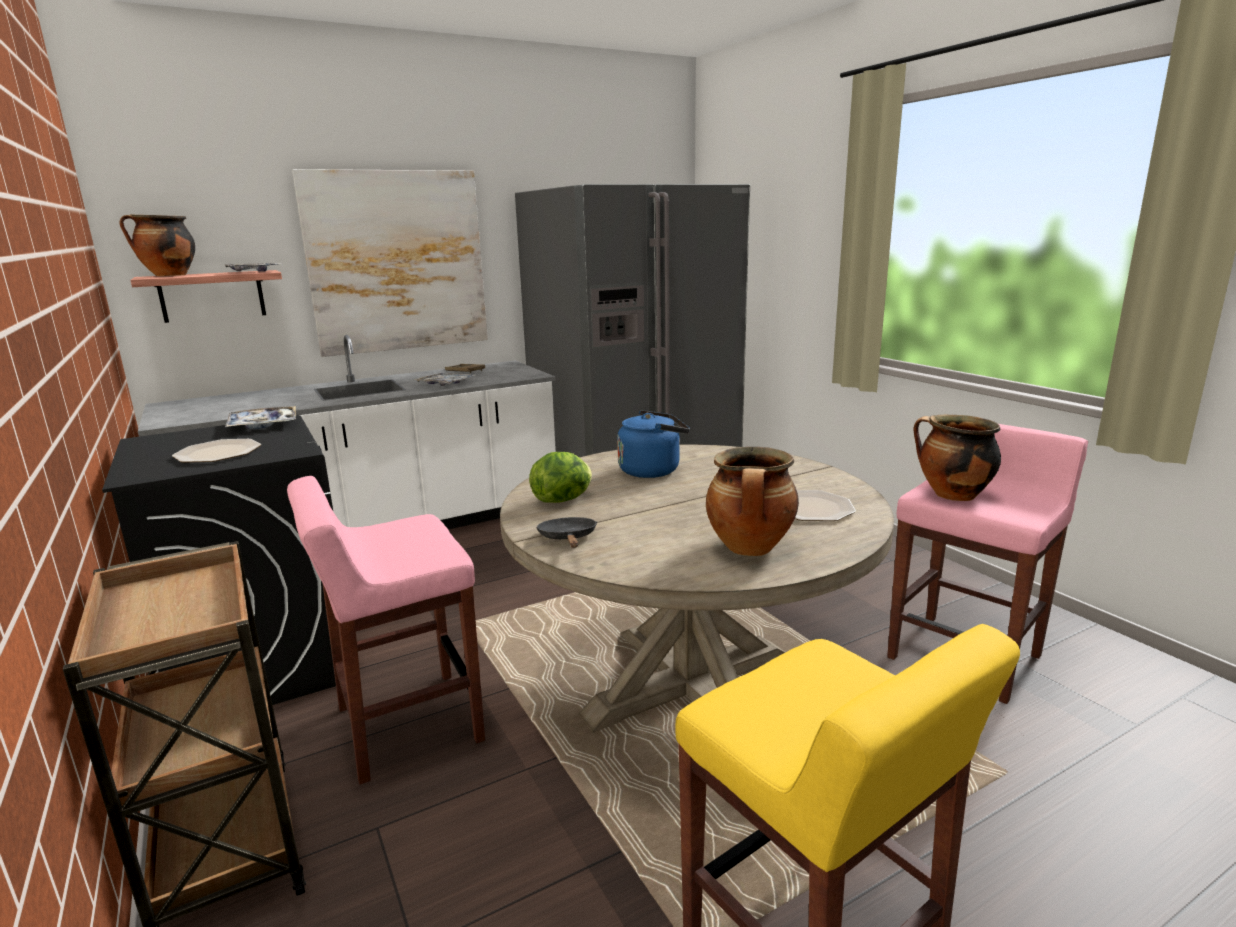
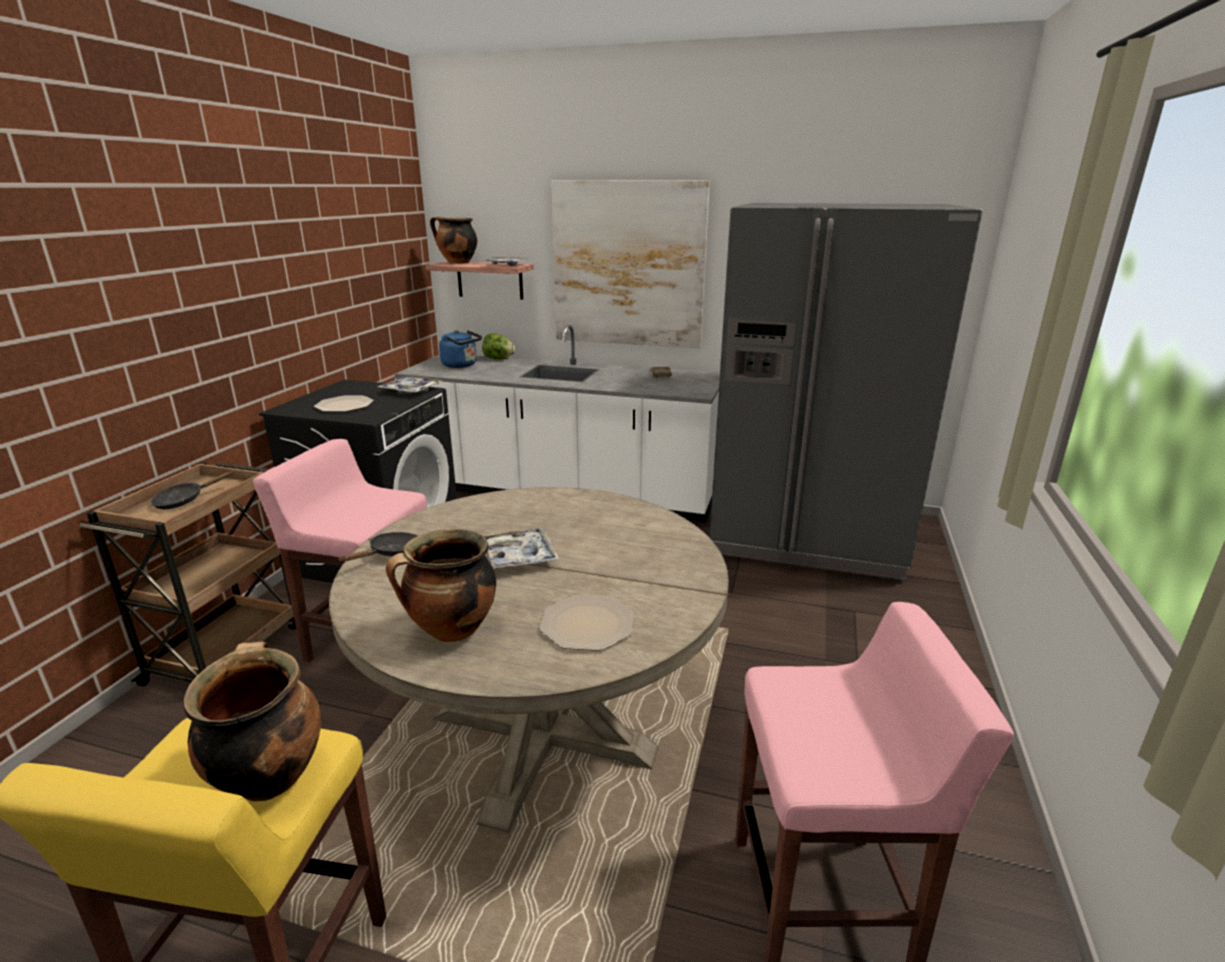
camera: 45 degrees right, 5 degrees up
(167, 611) = (184, 500): none -> black frying pan
(446, 384) = (618, 384): tray -> tray (518, 556)
(563, 500) = (466, 520): lettuce -> lettuce (498, 359)
(653, 470) = (579, 523): blue kettle -> blue kettle (461, 365)
(951, 495) = (803, 698): cooking pot -> cooking pot (268, 776)

